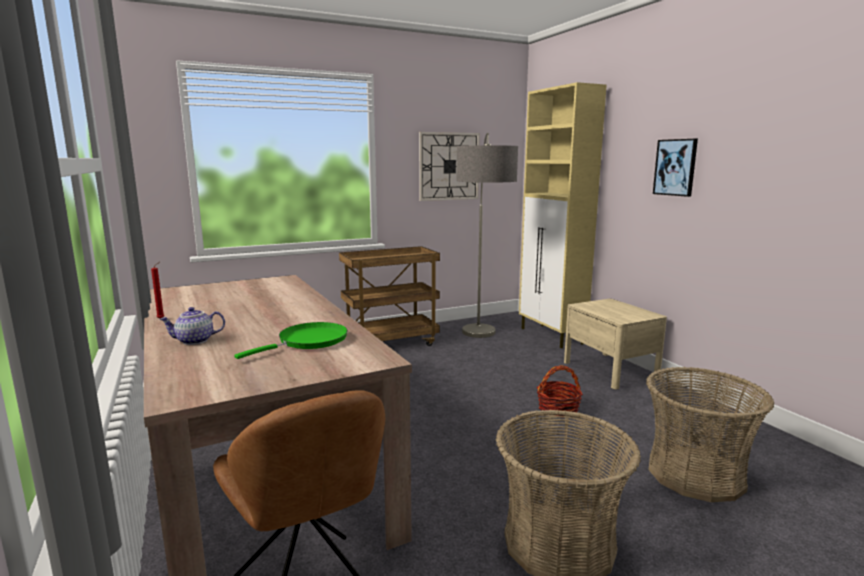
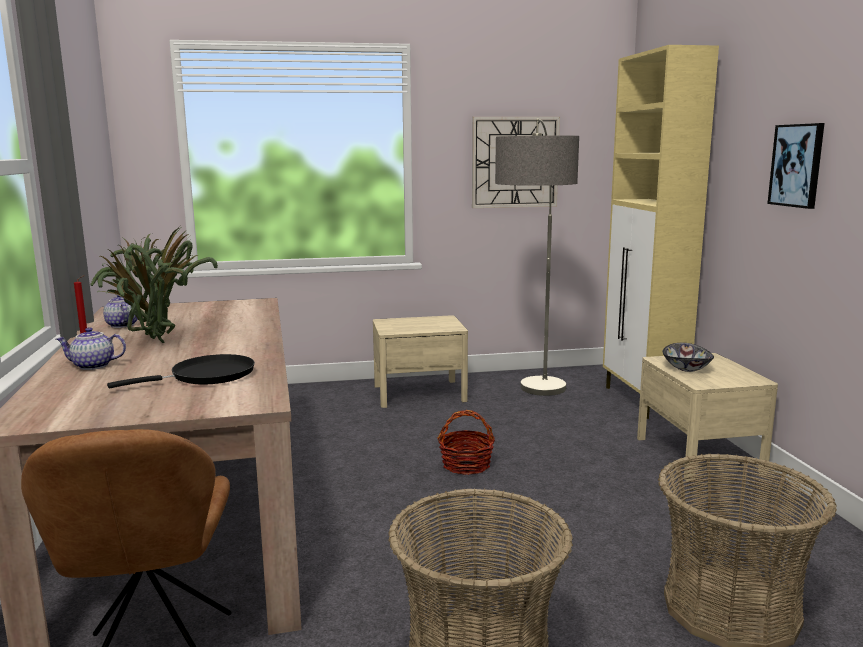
camera: 15 degrees right, 0 degrees up
(182, 304) = (121, 325): none -> teapot
(233, 318) = (156, 344): none -> potted plant
(309, 341) = (207, 376): green frying pan -> black frying pan
(391, 343) = (419, 393): brown cart -> beige nightstand
(558, 409) = (587, 499): basket -> basket (466, 465)
(603, 310) = (687, 368): none -> bowl

